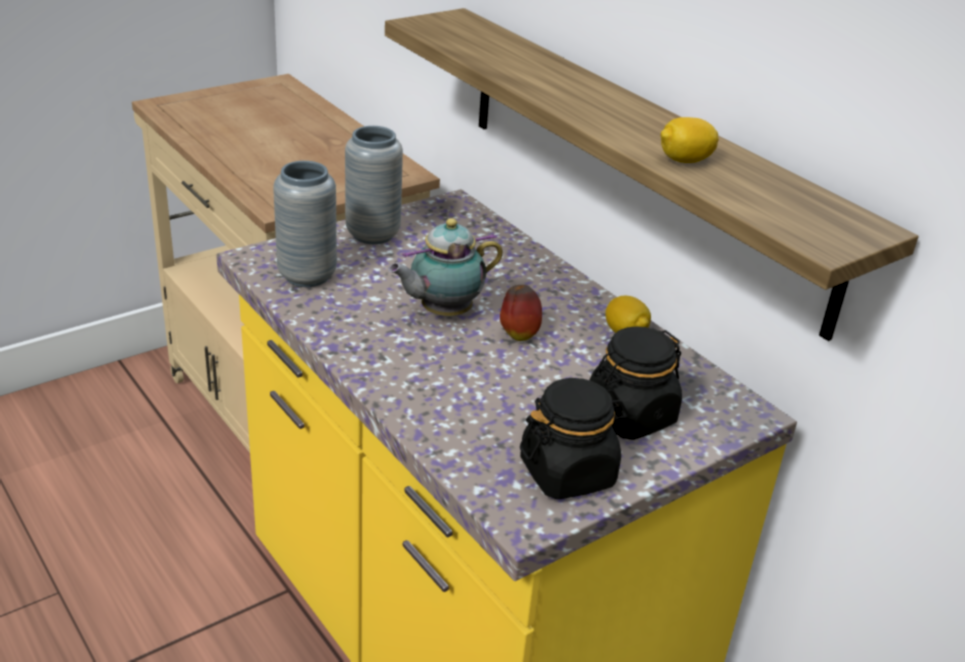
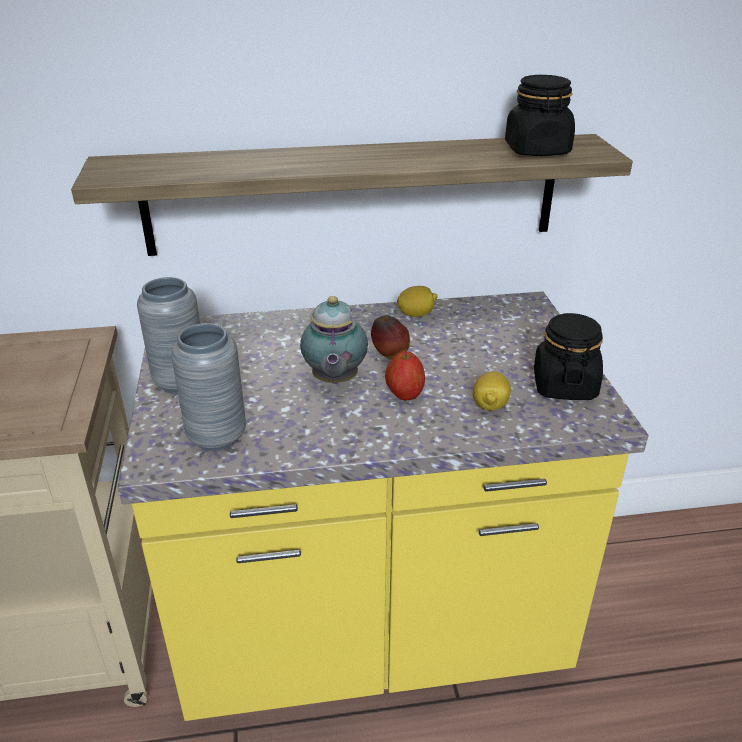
camera: 60 degrees left, 0 degrees up
(452, 361) = (405, 395): none -> apple
(630, 416) = (513, 343): black jar -> black jar (537, 150)
(684, 160) = (464, 157): lemon -> lemon (490, 405)

